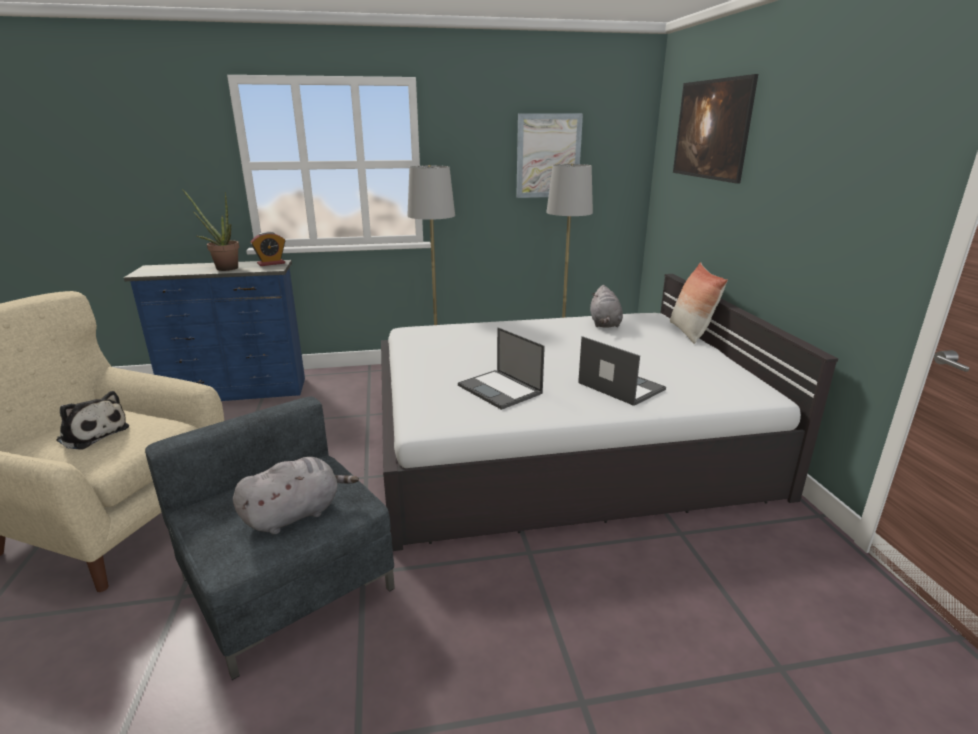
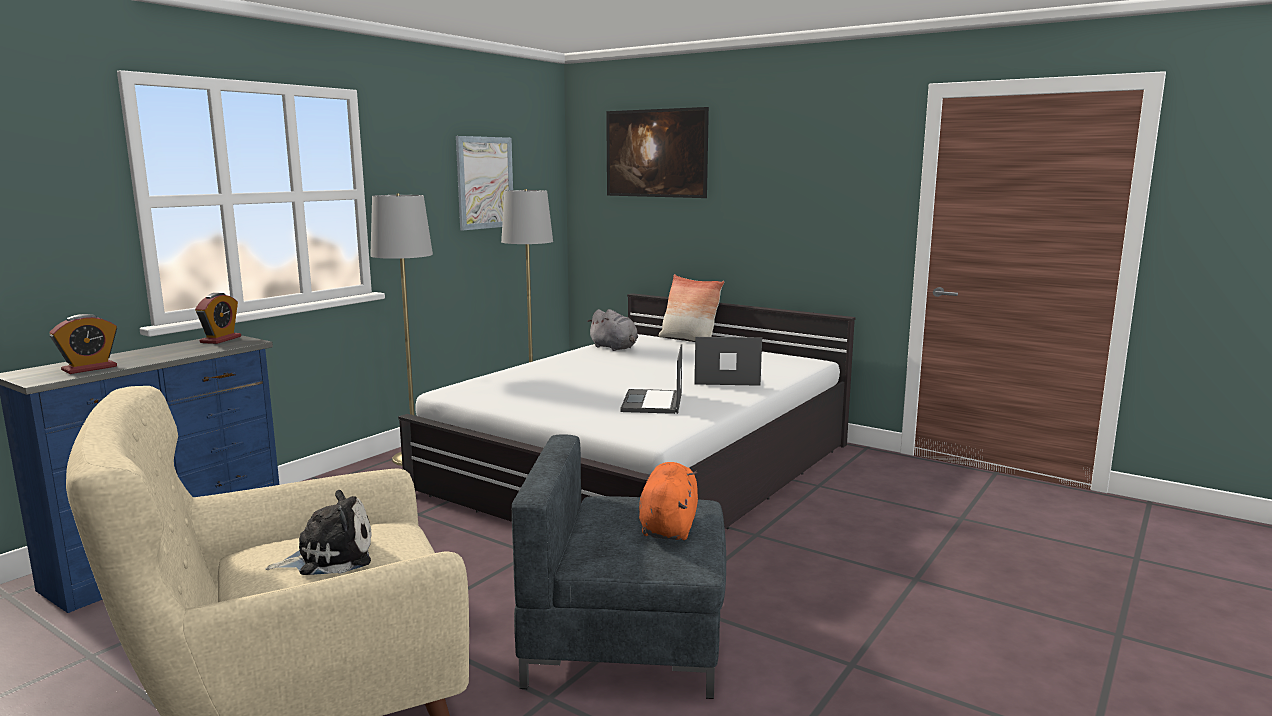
camera: 45 degrees left, 10 degrees down
(173, 271) = (89, 368): none -> alarm clock
(223, 268) = (164, 353): potted plant -> none
(296, 514) = (668, 526): grey plush toy -> orange plush toy
(500, 390) = (652, 403): laptop -> laptop turned 90 degrees clockwise

